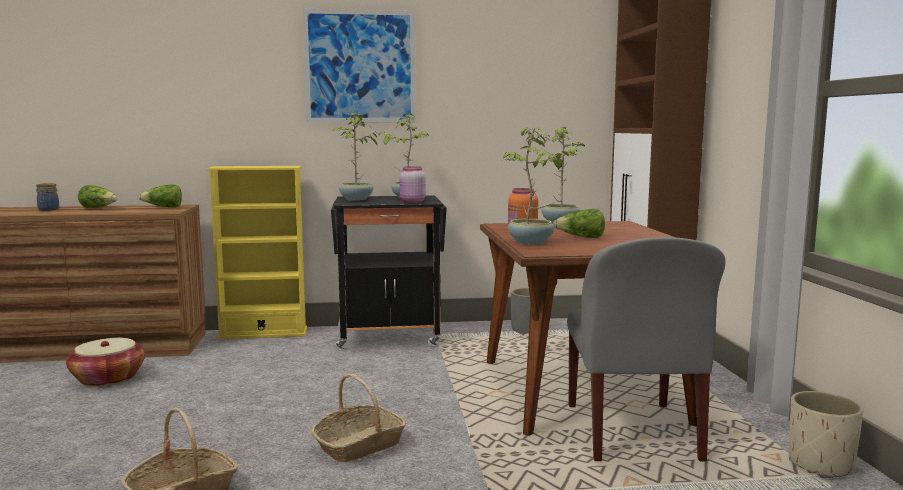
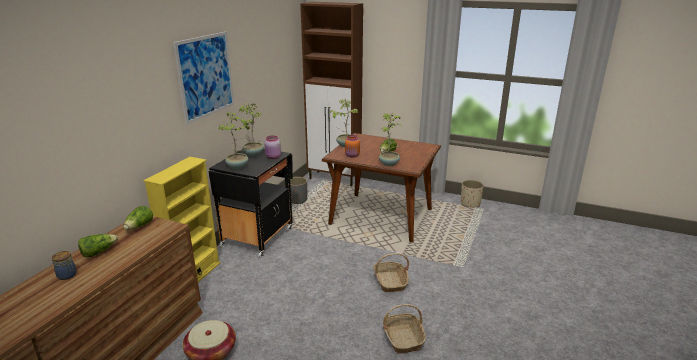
camera: 60 degrees left, 15 degrees up
(633, 433) = (427, 222): grey chair -> none

